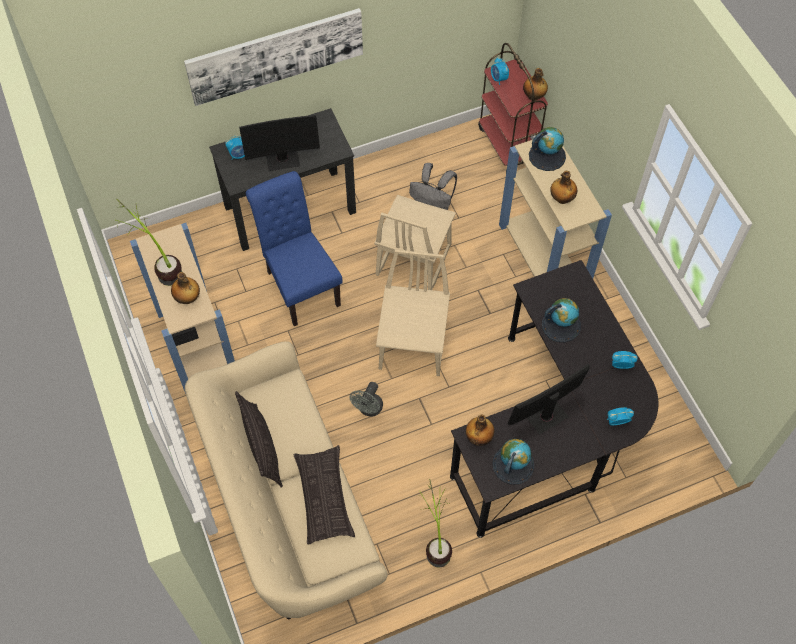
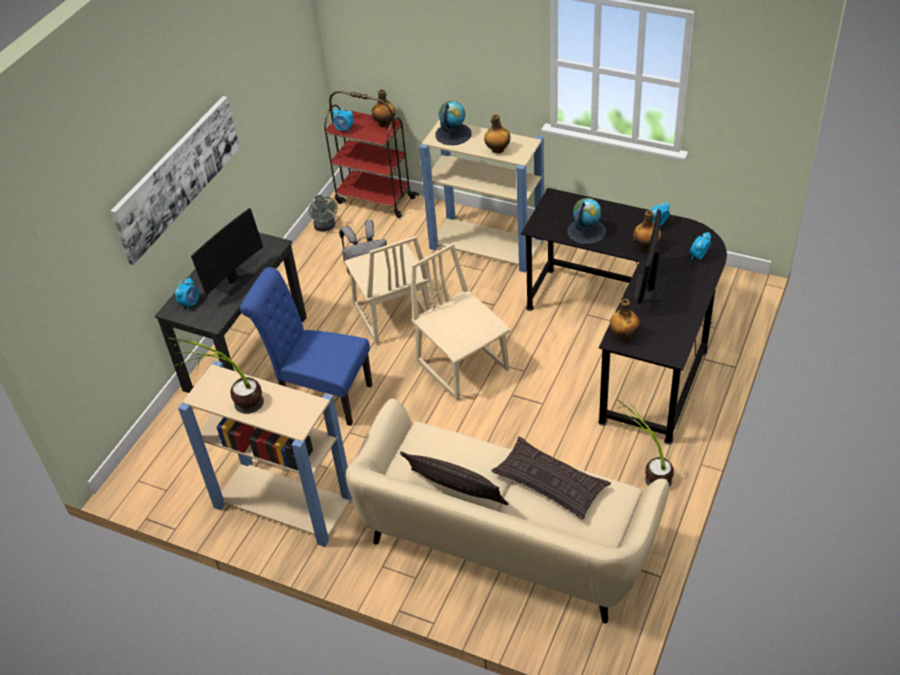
camera: 40 degrees left, 15 degrees down
(188, 299) = (287, 406): bottle -> bottle (646, 247)
(368, 409) = (483, 432): grey fan -> grey fan (325, 227)
(513, 464) = (668, 332): globe -> none

